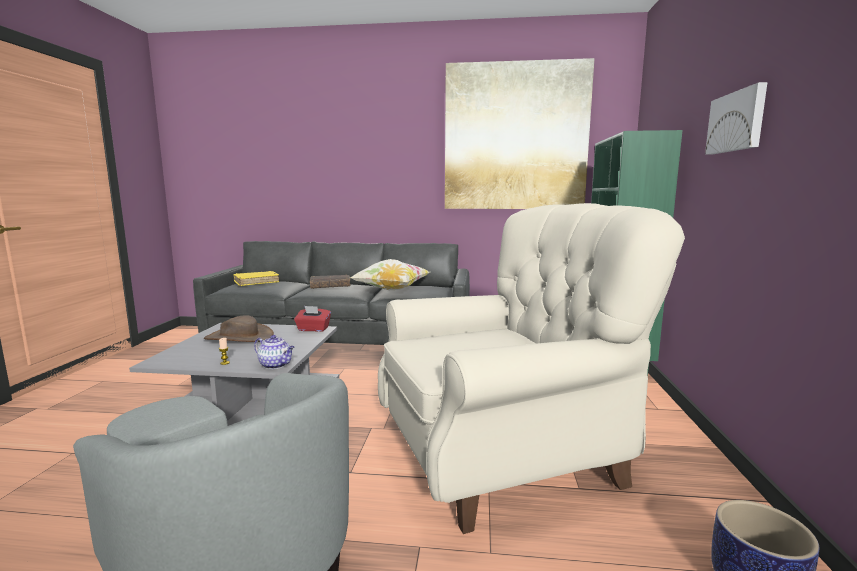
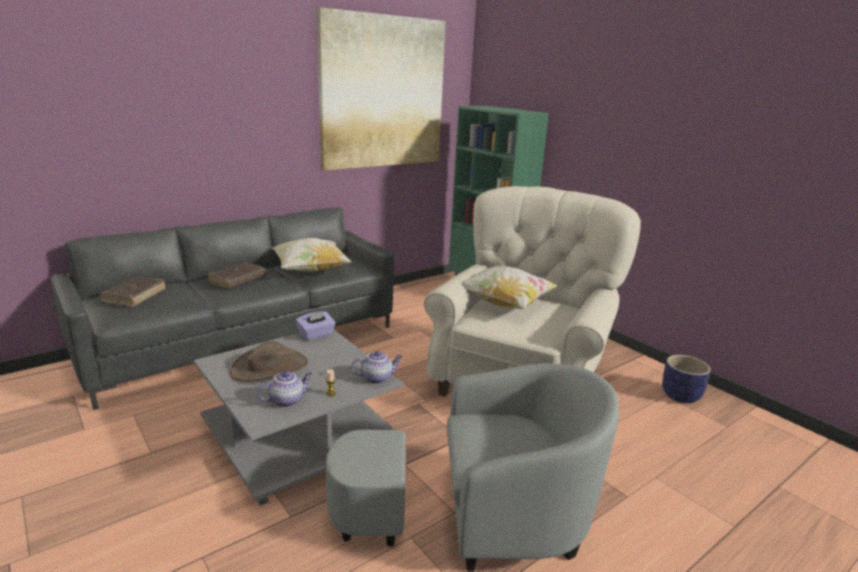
camera: 45 degrees left, 10 degrees up
(196, 357) = (287, 400): none -> teapot
(256, 282) = (135, 297): yellow book -> brown book
(313, 329) = (316, 335): red tissue box -> purple tissue box
(478, 337) = (504, 304): none -> pillow
(737, 122) = (608, 124): picture -> none

